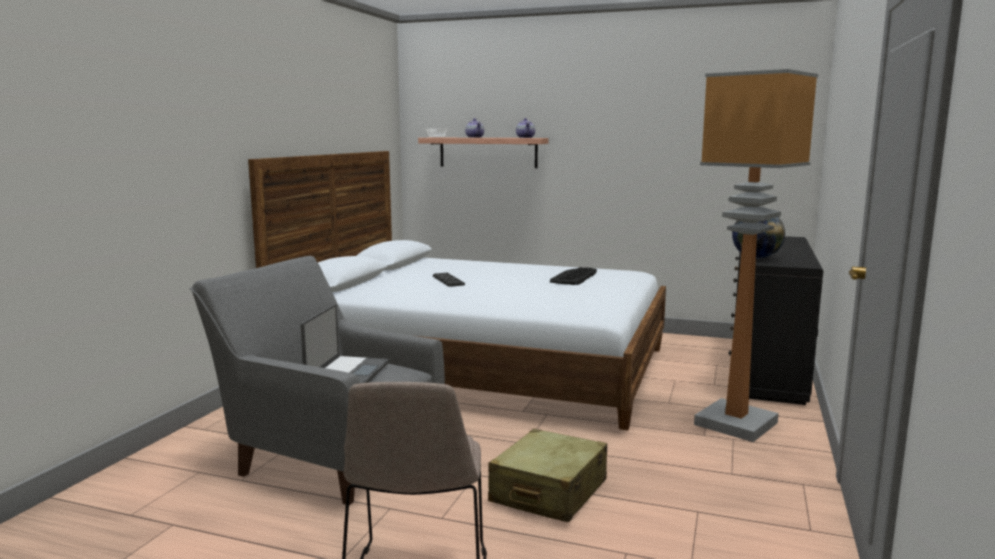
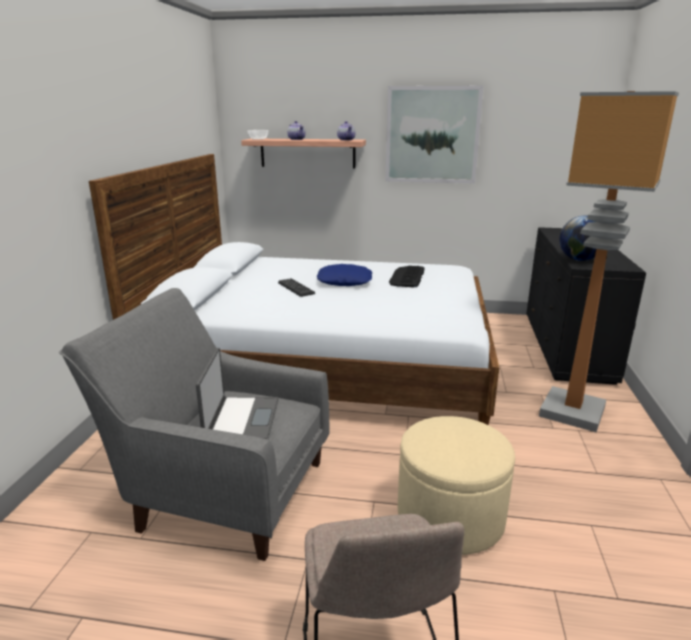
camera: 10 degrees left, 10 degrees up
(503, 278) = (345, 281): none -> blue pillow
(548, 492) = (450, 517): beige suitcase -> beige ottoman
(619, 133) = (432, 135): none -> picture

